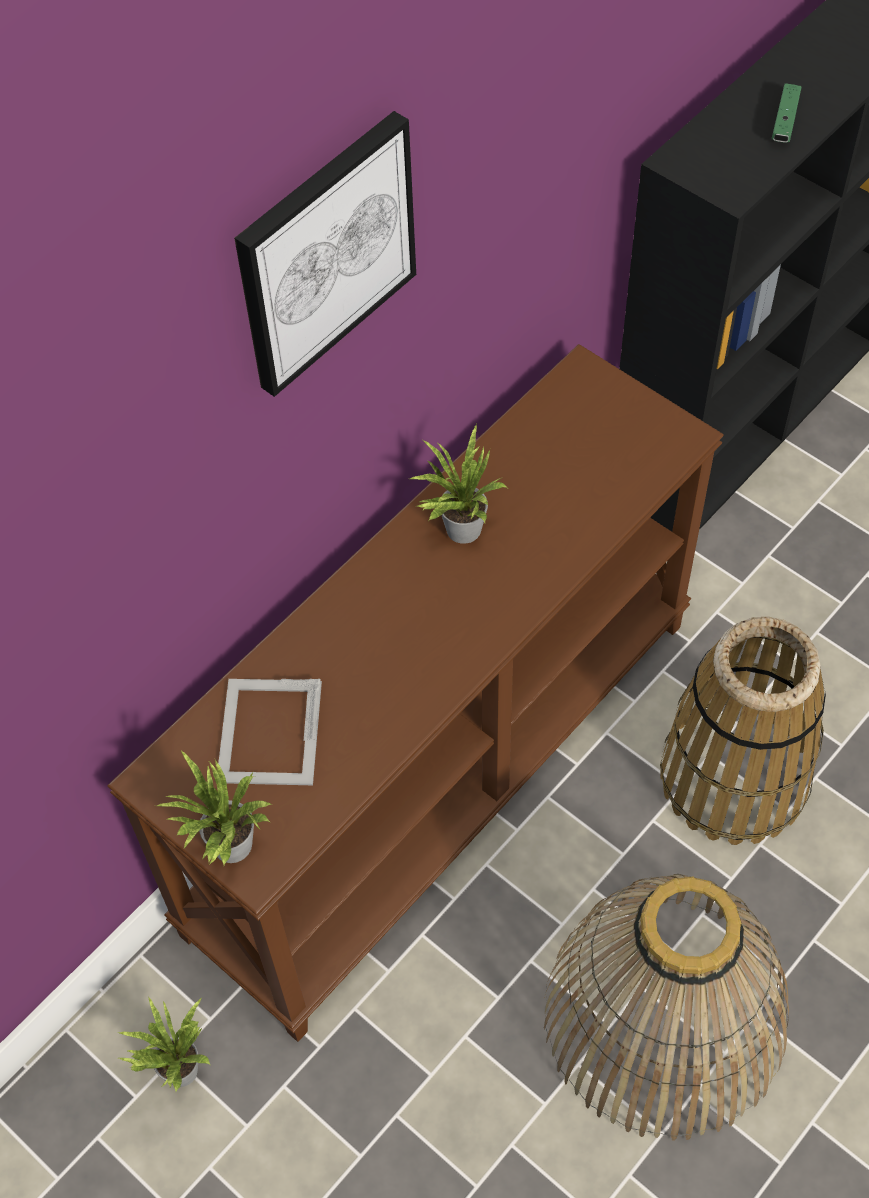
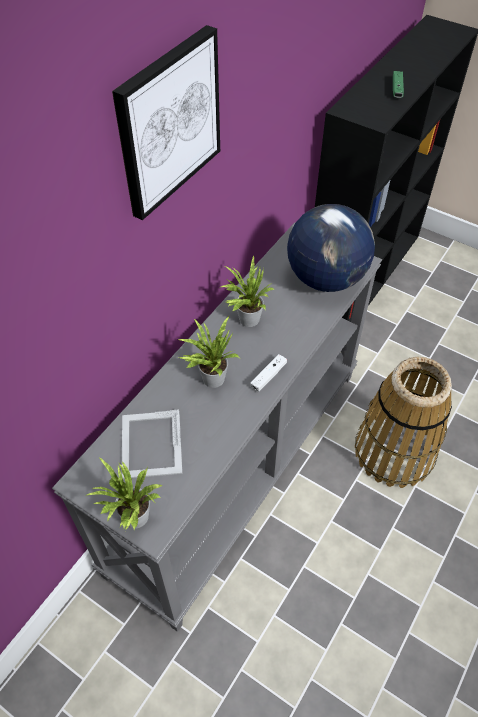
camera: 10 degrees left, 5 degrees down
(177, 1068) = (107, 657): potted plant -> potted plant (210, 378)
(440, 770) = (237, 465): brown console table -> grey console table
(478, 636) = (268, 376): none -> white game controller
(614, 463) = (326, 278): none -> globe
(663, 1017) = (383, 589): basket -> none

